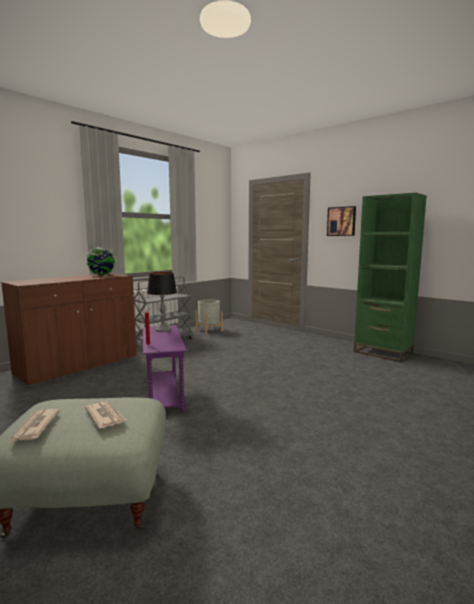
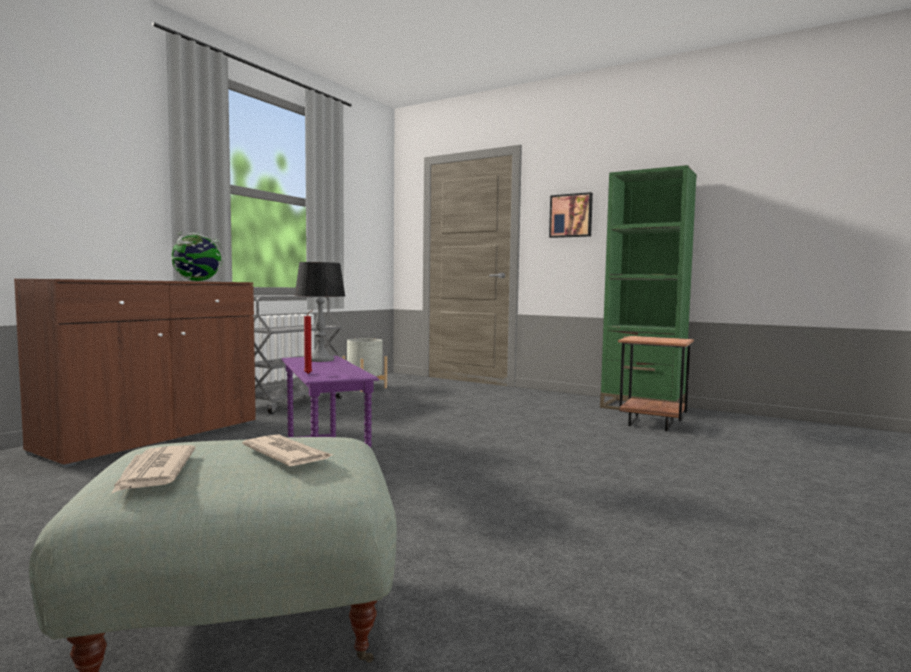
camera: 10 degrees left, 5 degrees down
(381, 368) = (651, 424): none -> brown side table

